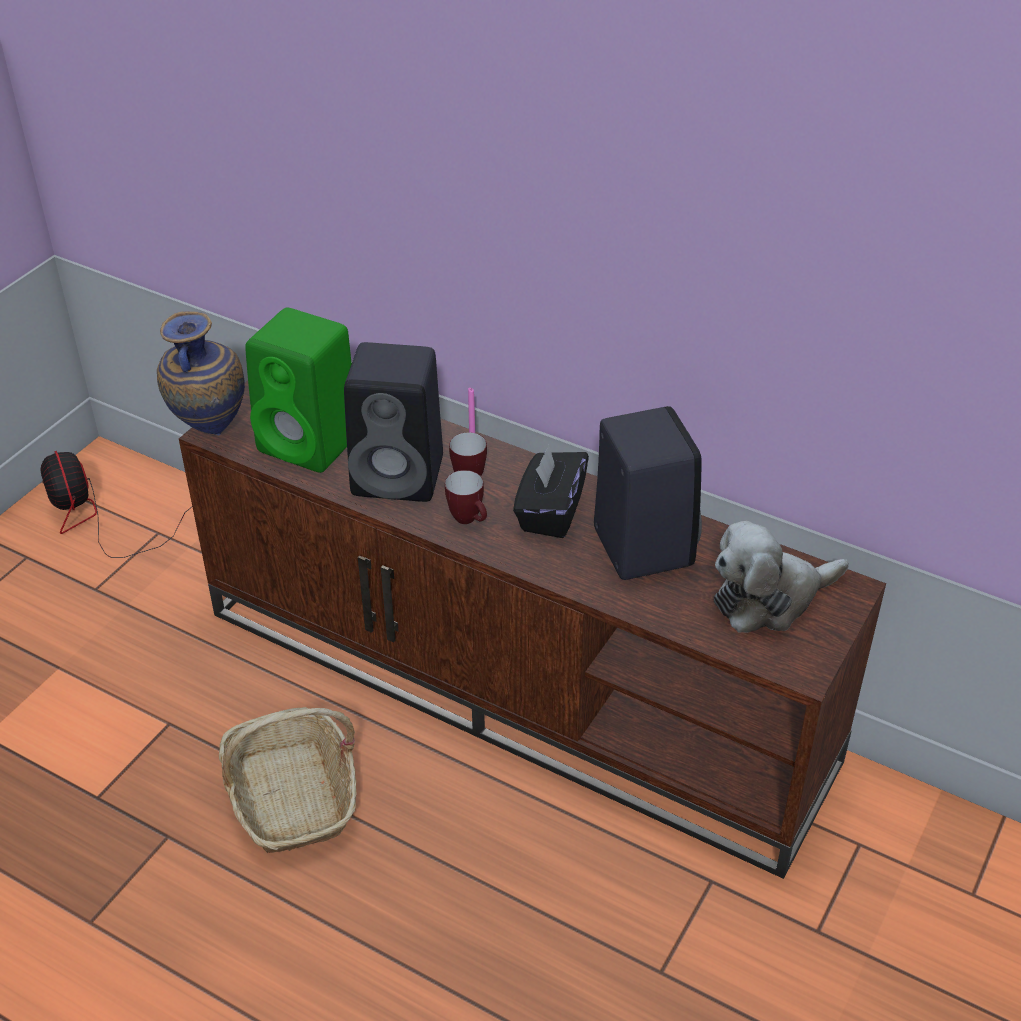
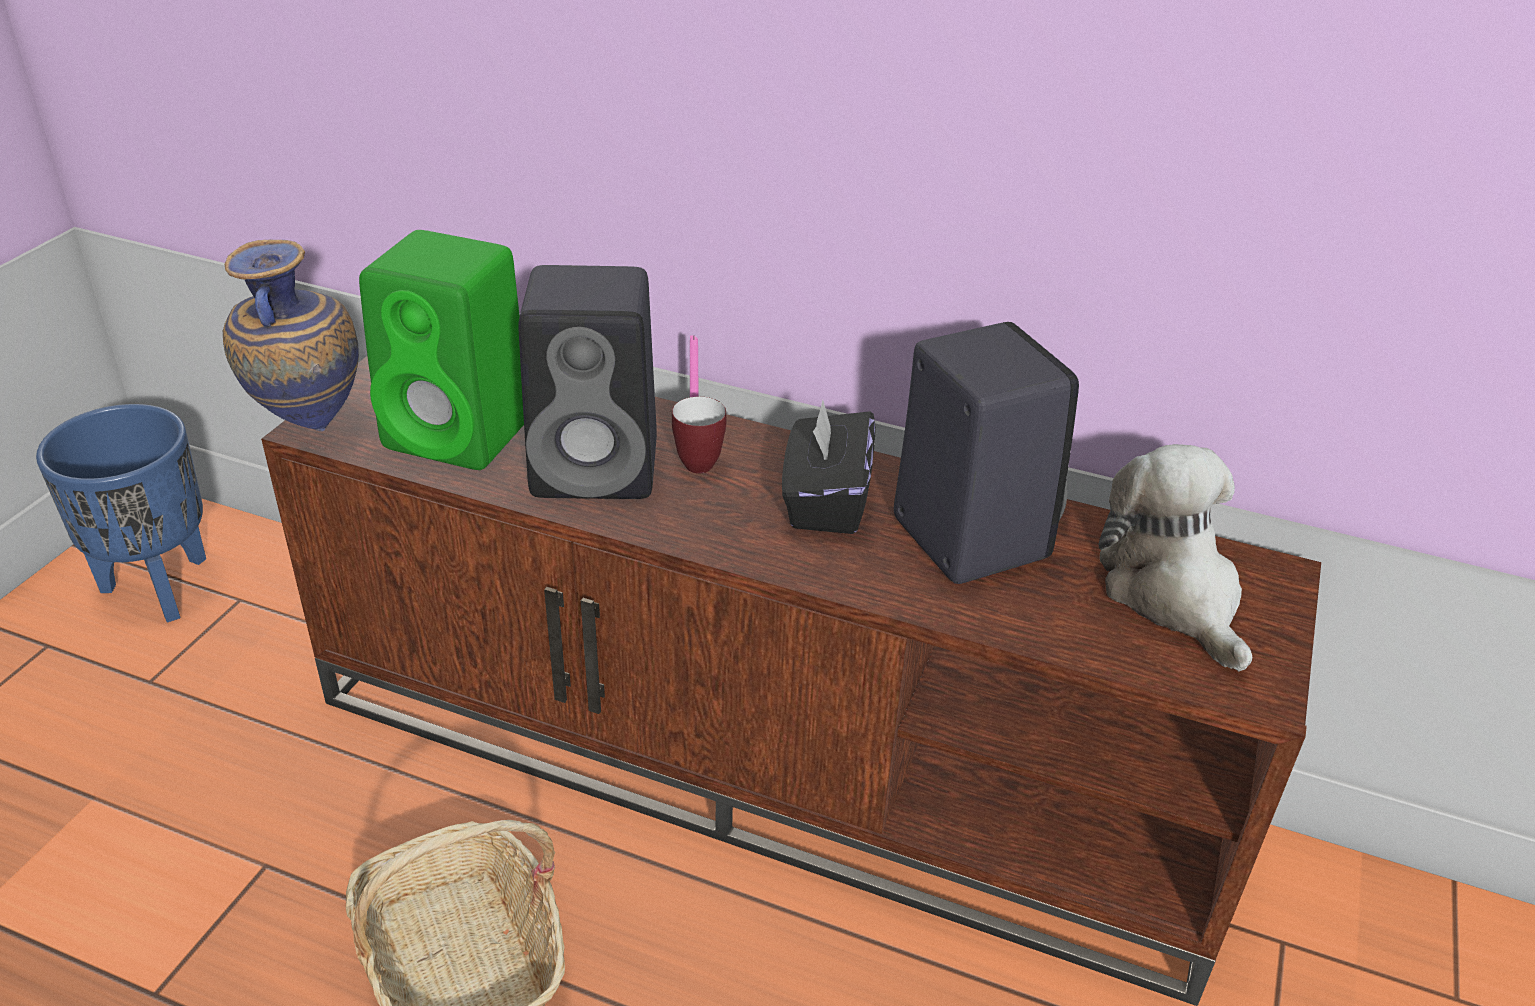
camera: 10 degrees left, 5 degrees down
(102, 519) = (158, 588): fan -> blue planter
(469, 520) = (711, 519): mug -> none
(769, 598) = (1172, 594): plush toy -> plush toy turned 105 degrees clockwise

